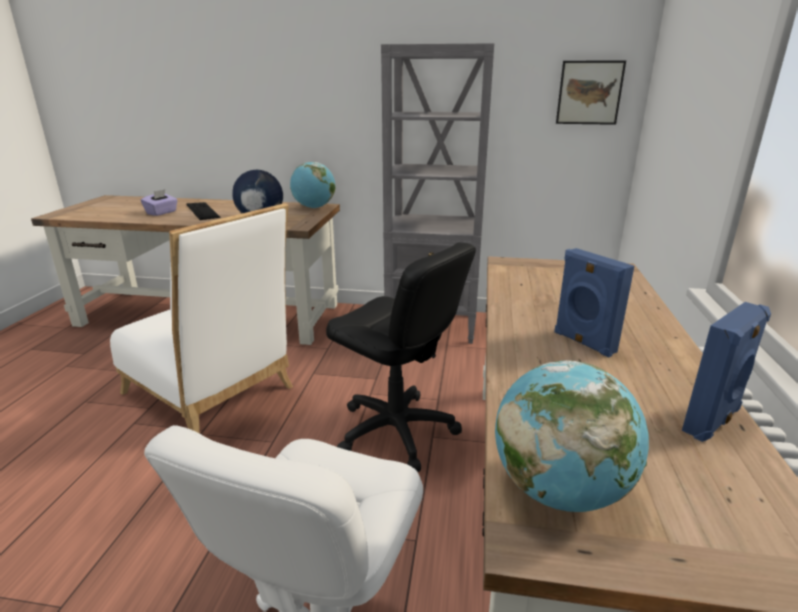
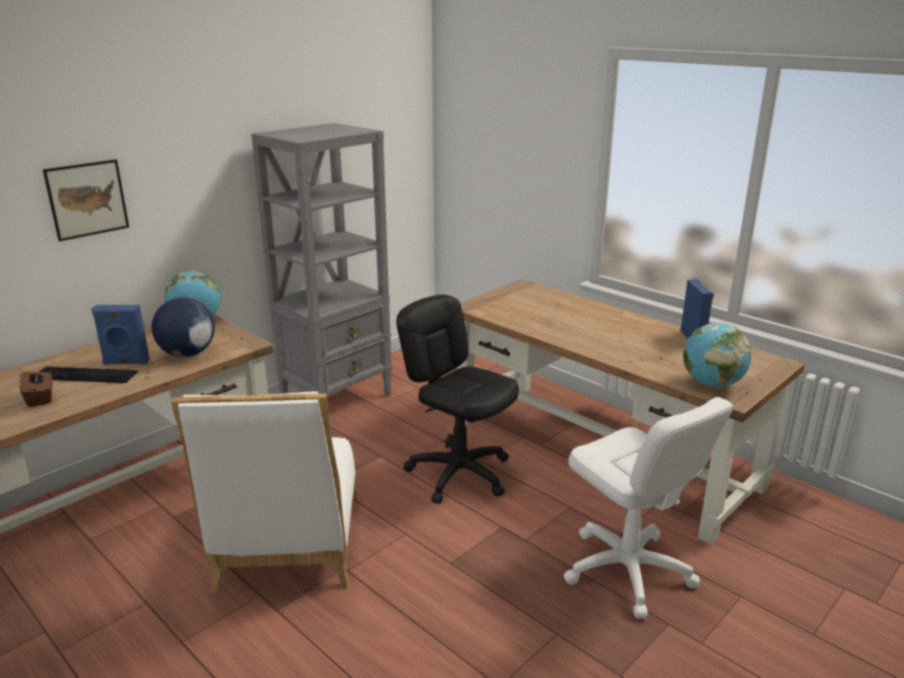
camera: 55 degrees left, 0 degrees up
(162, 212) = (40, 398): purple tissue box -> brown tissue box
(214, 394) = (288, 547): white chair -> white chair turned 105 degrees clockwise
(396, 431) = (459, 473): black office chair -> black office chair turned 120 degrees counterclockwise
(583, 342) = (604, 332): blue speaker -> blue speaker (126, 363)
(589, 93) = (400, 150): picture -> picture (87, 199)

